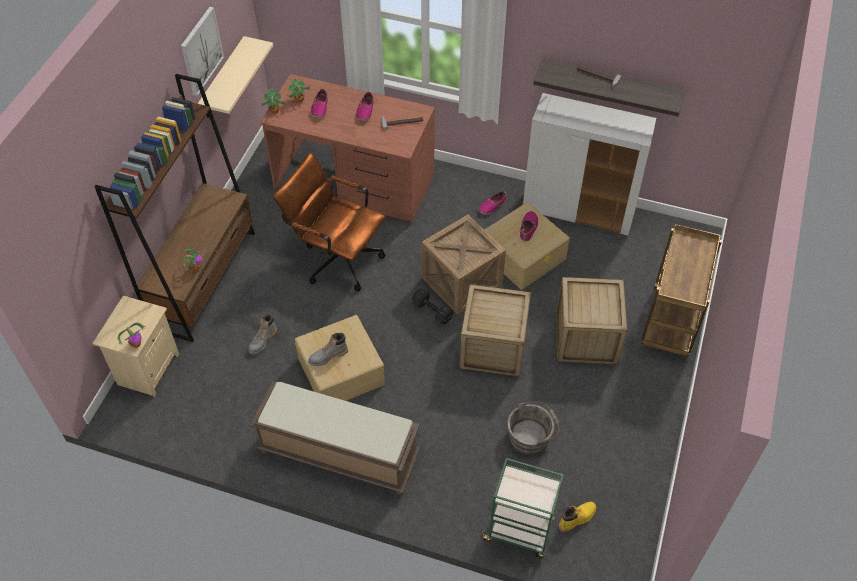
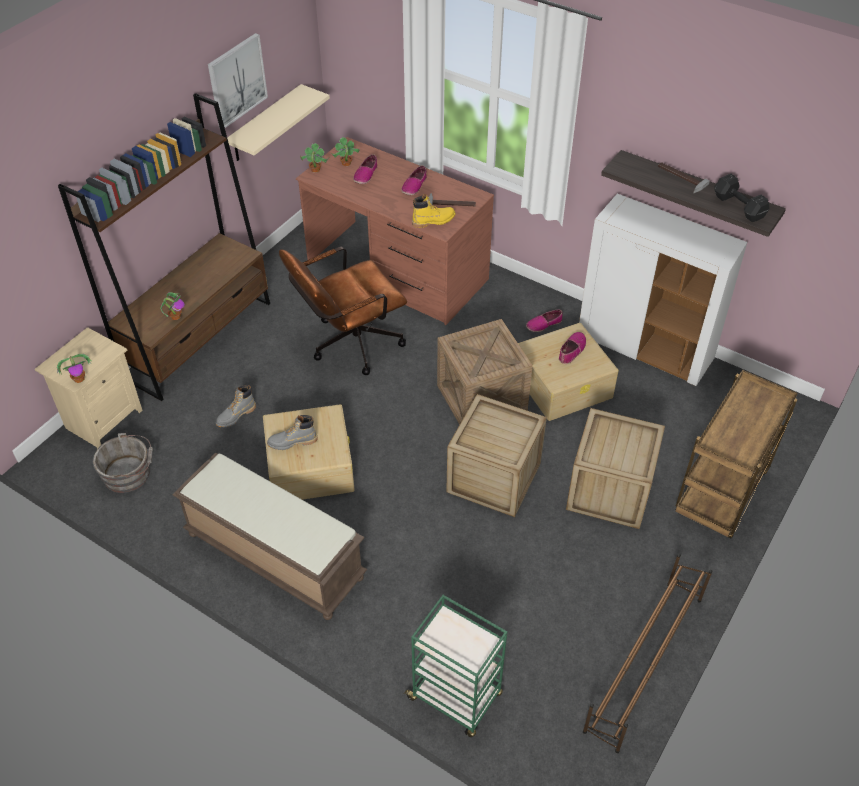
camera: 15 degrees right, 5 degrees down
(336, 258) = (349, 345): brown office chair -> brown office chair turned 75 degrees counterclockwise
(432, 312) = (436, 424): black dumbbell -> black dumbbell (739, 208)
(531, 435) = (506, 588): grey bucket -> grey bucket (129, 474)
(577, 518) = (532, 700): yellow boot -> yellow boot (433, 221)
(650, 469) = (643, 663): none -> brown shoe rack

